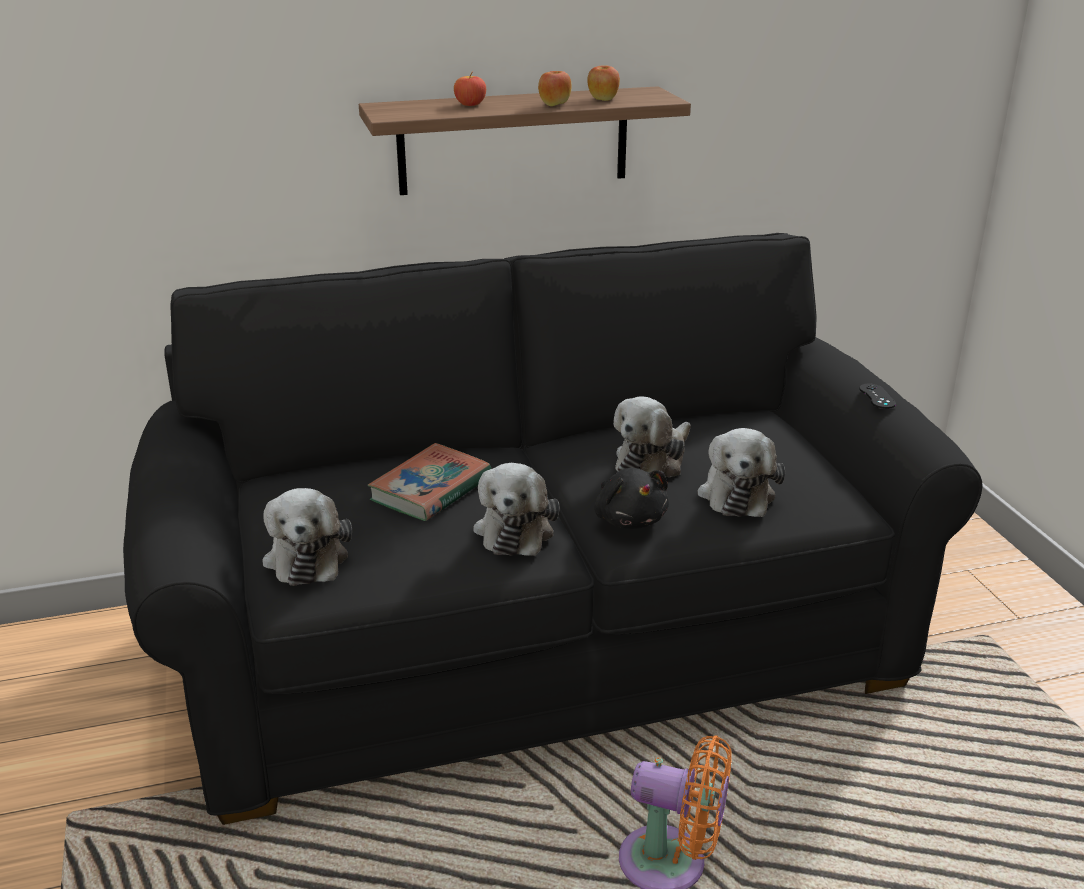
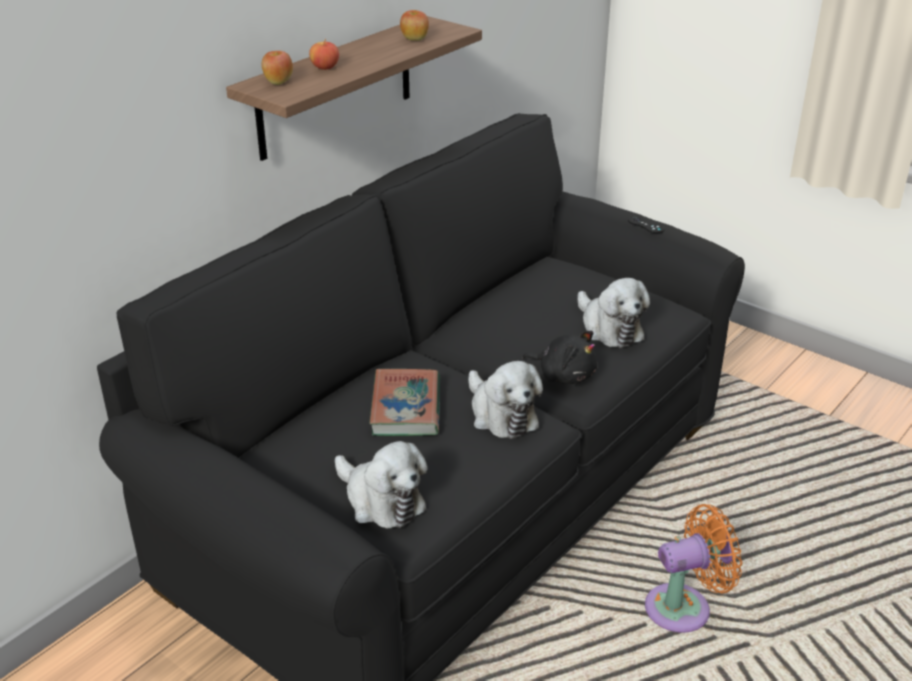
camera: 35 degrees left, 5 degrees up
(554, 105) = (391, 53): apple -> apple (278, 82)
(652, 462) = (531, 325): plush toy -> none

